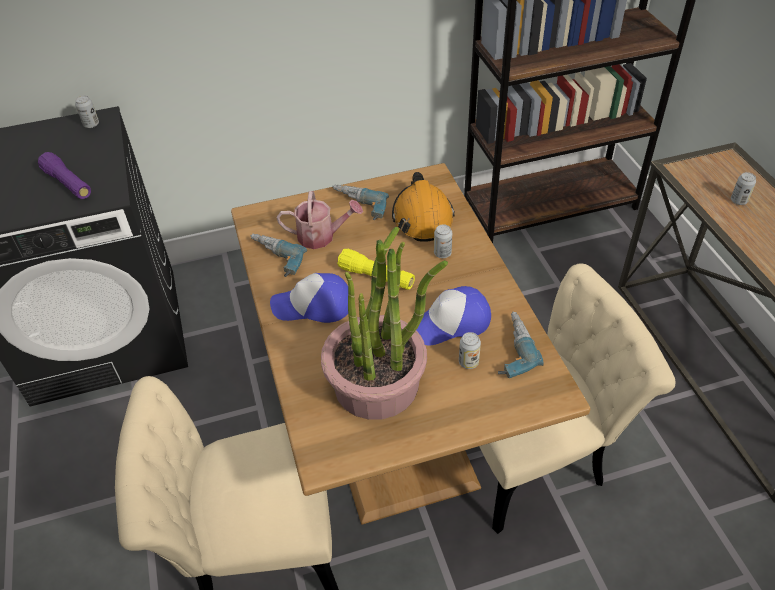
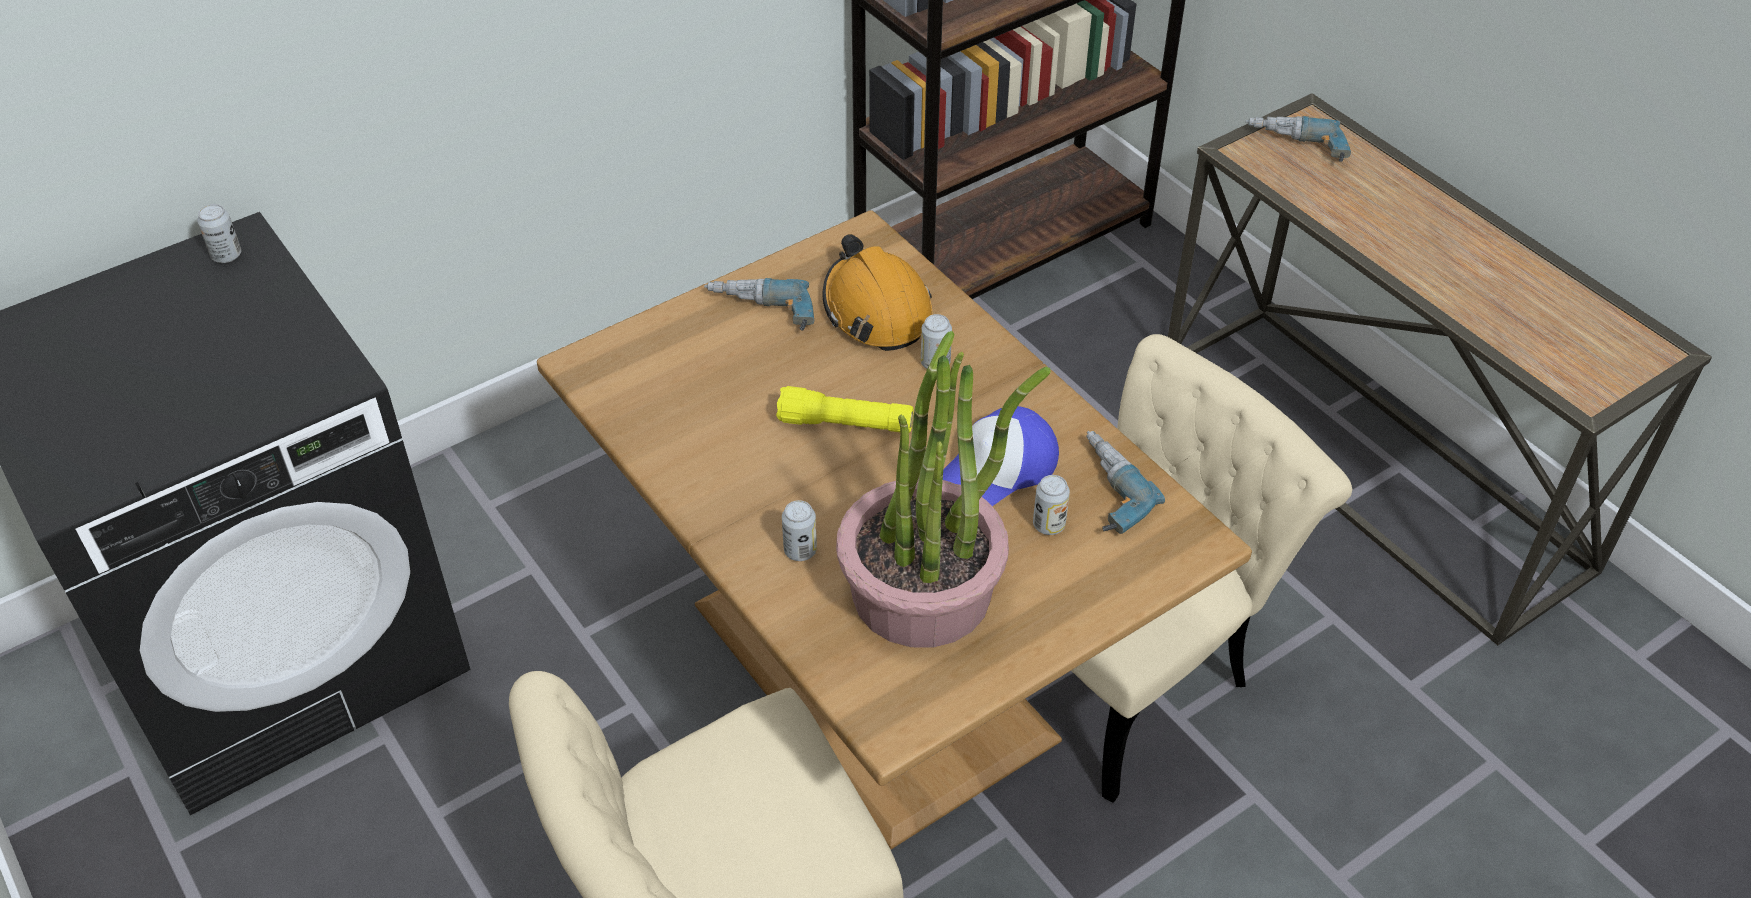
camera: 20 degrees left, 0 degrees up
(68, 184) = (248, 373): purple flashlight -> none
(273, 260) = (657, 432): power drill -> power drill (1295, 148)
(313, 306) = (762, 493): cap -> none
(321, 236) = (721, 376): watering can -> none
(738, 201) = (1348, 188): can -> can (800, 551)

